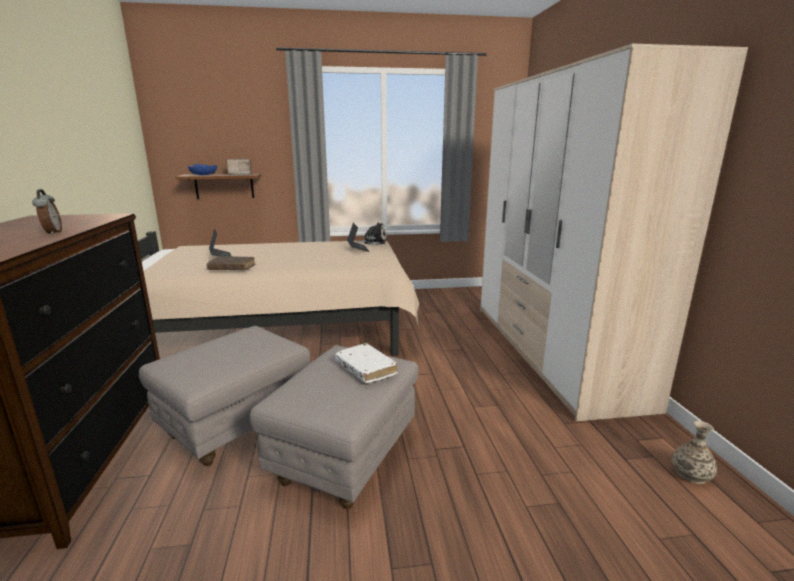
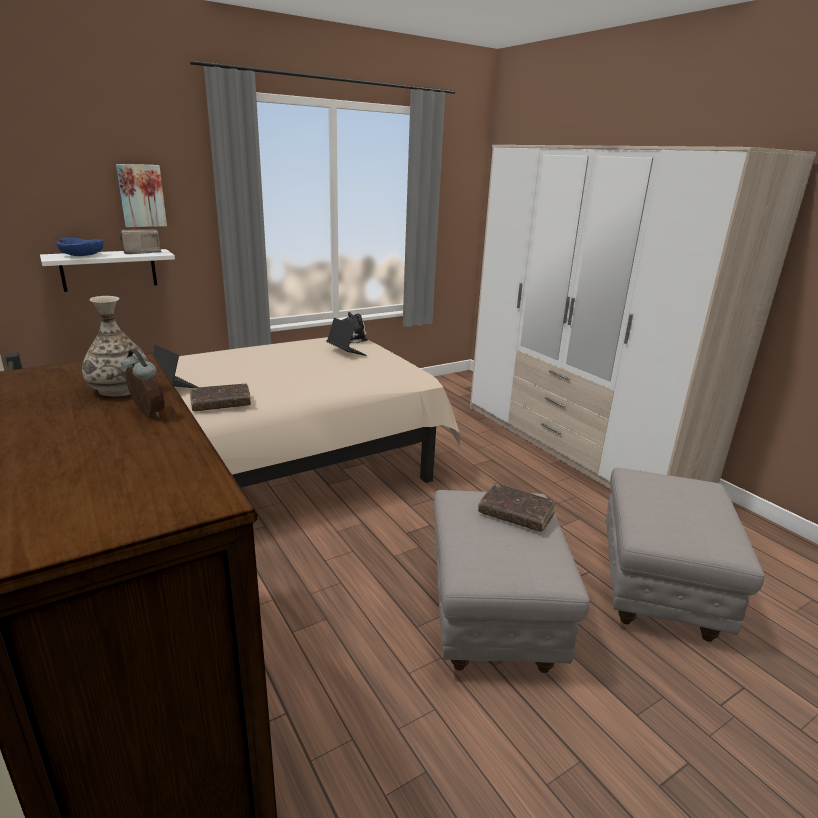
camera: 25 degrees left, 5 degrees up
(224, 186) = (109, 270): brown shelf -> white shelf
(236, 427) = (332, 618): grey ottoman -> grey ottoman (659, 591)
(246, 138) = (141, 195): none -> picture
(365, 369) = (516, 514): white book -> brown book
(691, 474) = (773, 547): vase -> vase (120, 389)

